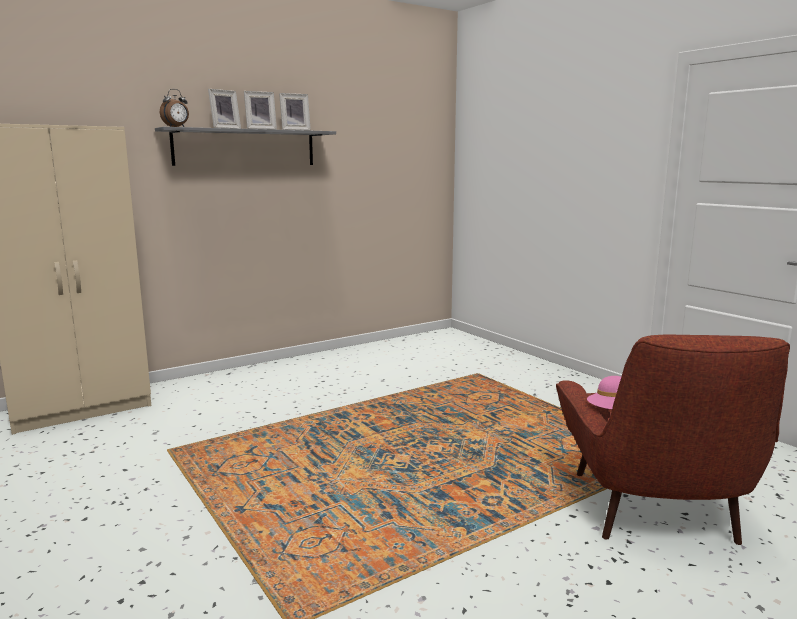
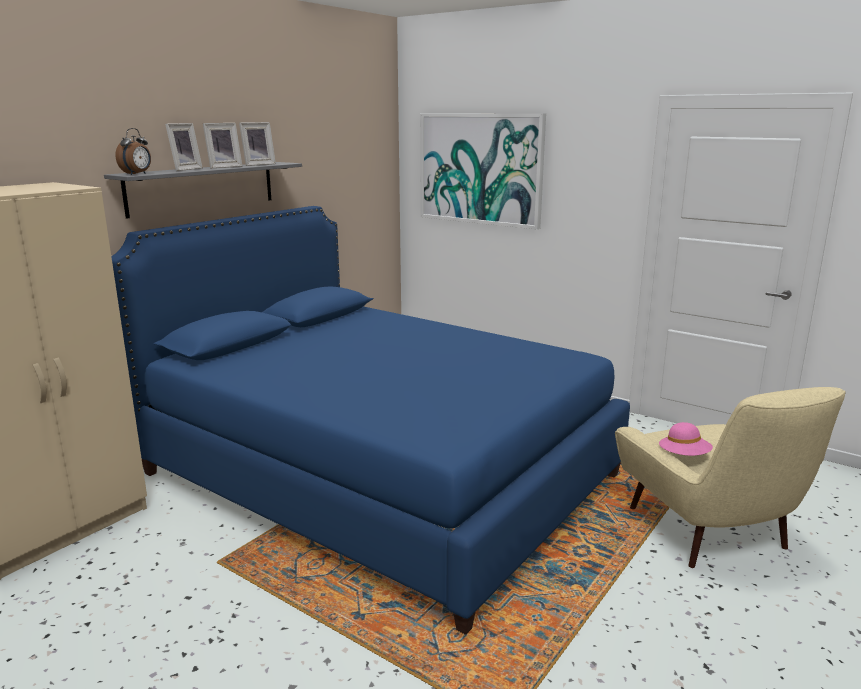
camera: 20 degrees left, 5 degrees up
(352, 410) = (379, 474): none -> blue bed
(517, 144) = (480, 169): none -> picture
(654, 513) = (711, 533): red armchair -> beige armchair

